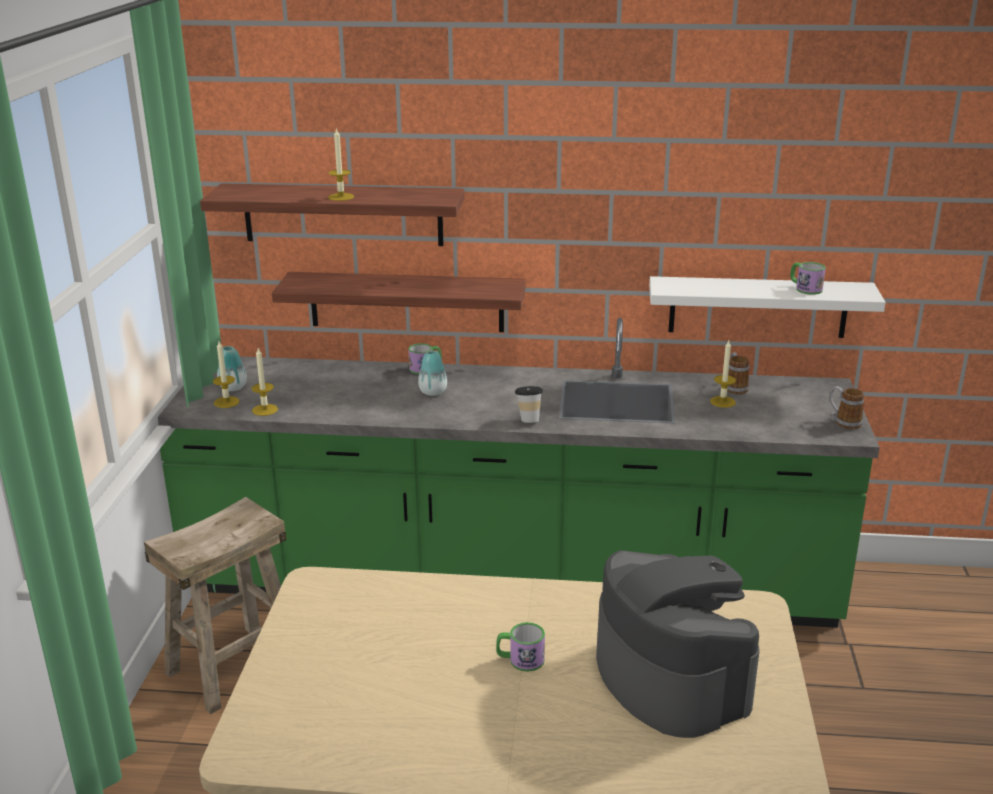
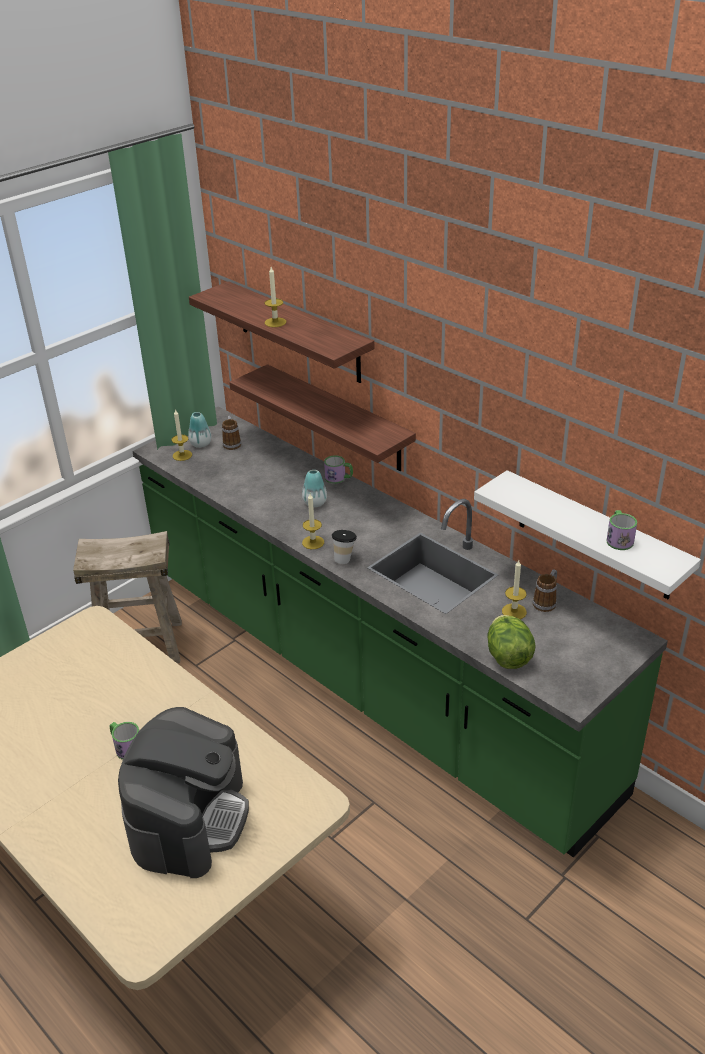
camera: 40 degrees right, 10 degrees up
(265, 410) = (195, 472): candle -> candle (313, 542)
(766, 430) = (508, 657): none -> lettuce
(843, 422) = (587, 682): mug -> mug (232, 443)

